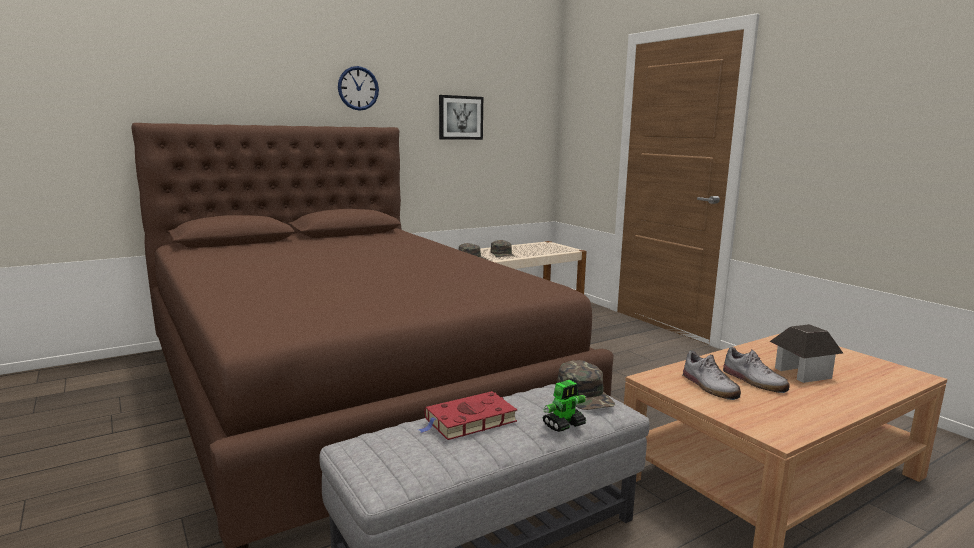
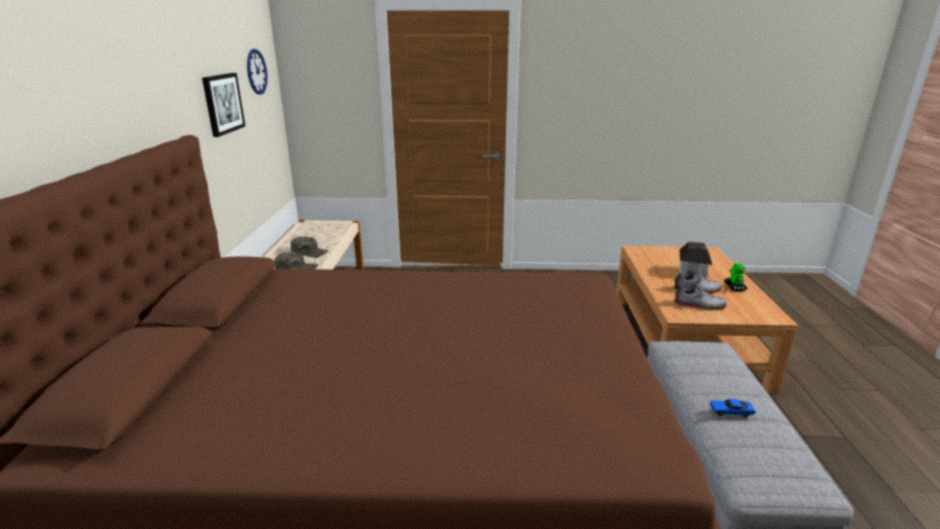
camera: 55 degrees left, 10 degrees up
(358, 88) = (130, 85): wall clock -> wall clock (256, 72)
(468, 421) = (730, 411): red book -> toy car
(564, 424) = (746, 375): toy robot -> toy robot (734, 287)
(585, 394) = (697, 348): green cap -> none

